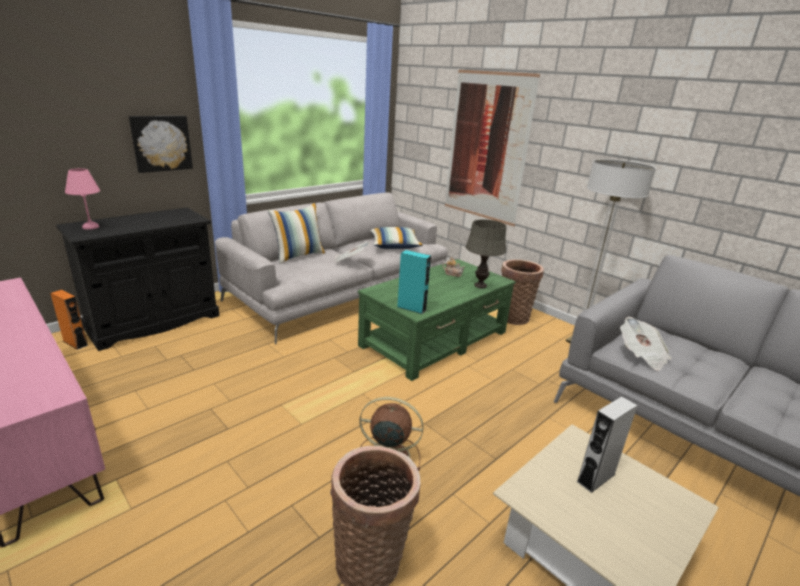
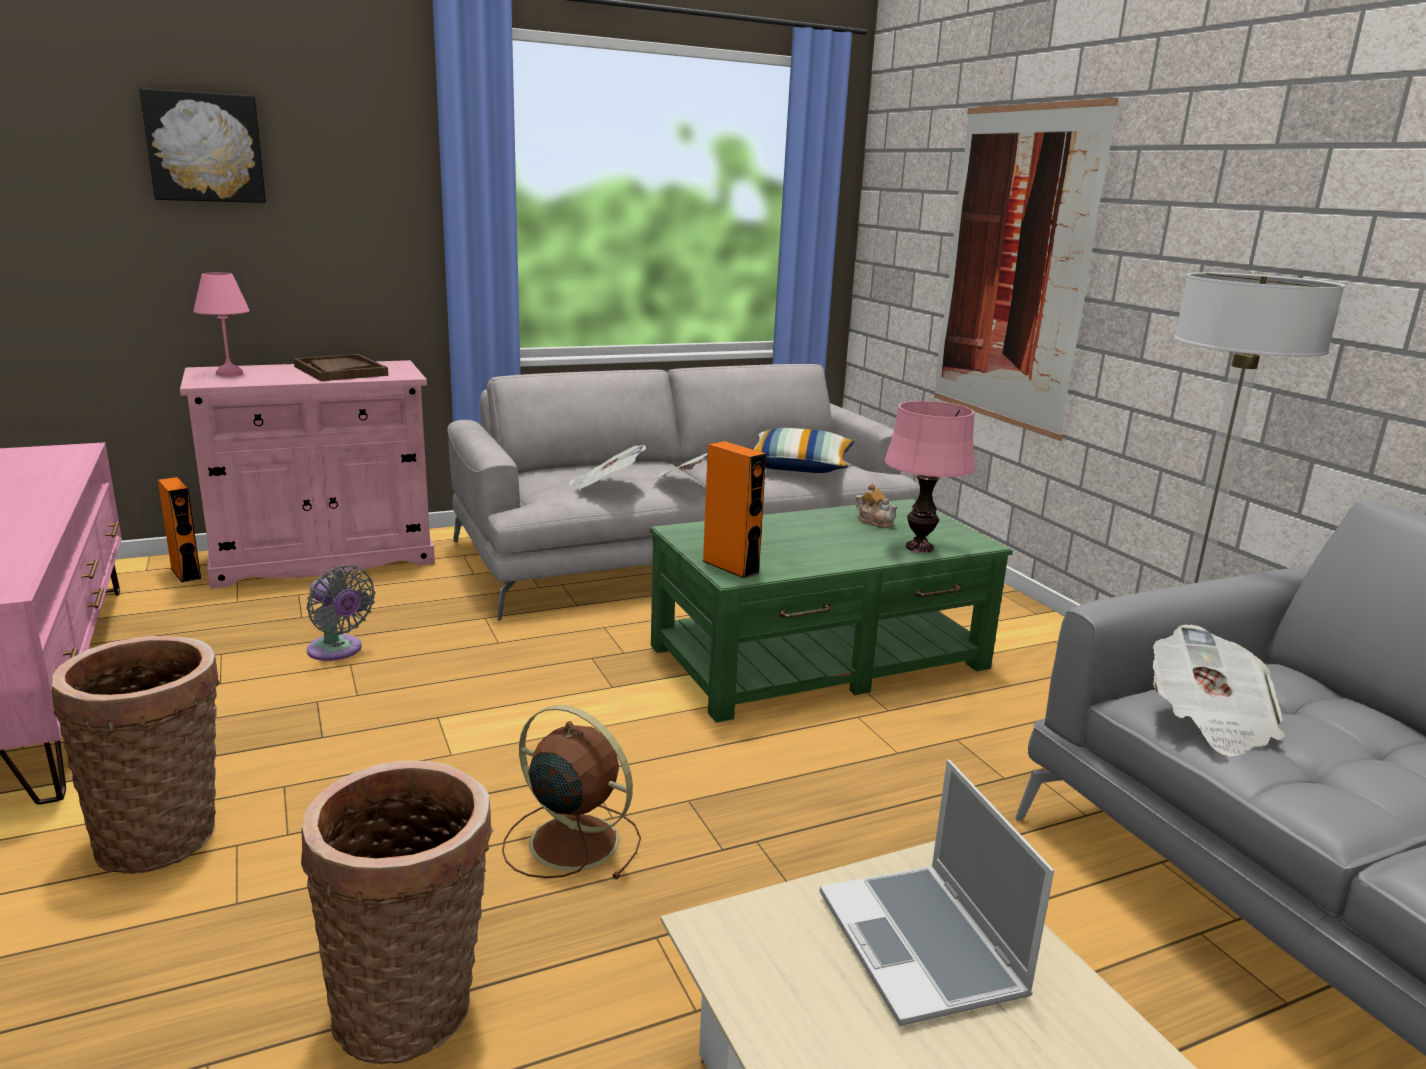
camera: 20 degrees right, 5 degrees down
(154, 322) = (323, 559): black cabinet -> pink cabinet
(156, 219) = (340, 371): none -> brown tray
(161, 143) = (374, 243): picture -> picture (205, 147)
(201, 376) = (337, 651): none -> grey fan
(298, 255) = (594, 465): pillow -> none
(315, 268) = (605, 487): none -> newspaper
(411, 308) = (730, 566): turquoise speaker -> orange speaker
(480, 285) = (918, 547): grey table lamp -> pink table lamp
(514, 316) = (1033, 642): basket -> basket (164, 835)
(596, 477) = (923, 946): grey speaker -> laptop

